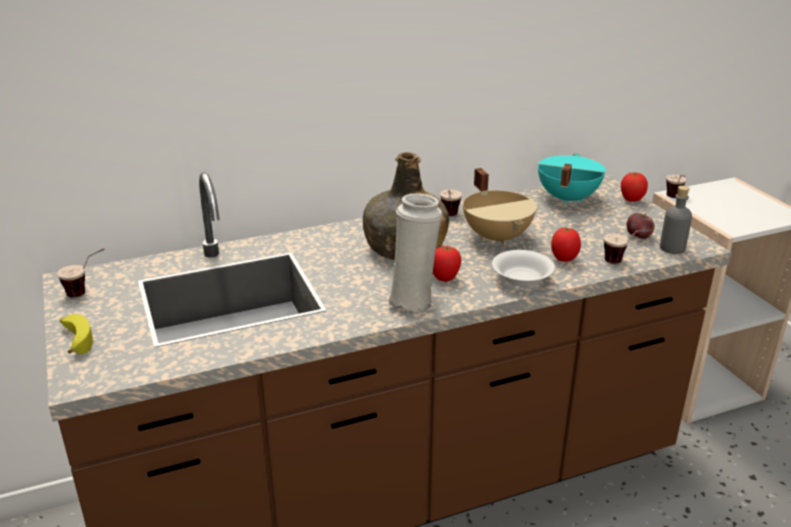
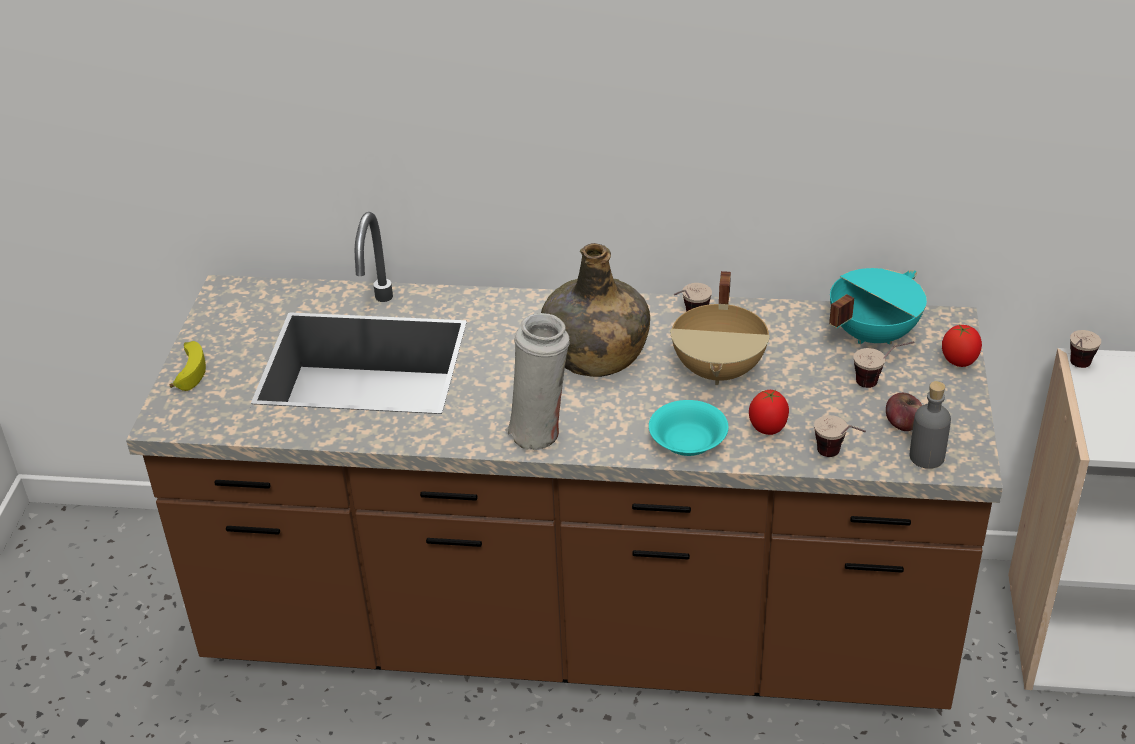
camera: 30 degrees right, 10 degrees up
(87, 291) = (234, 311): cup -> cup (879, 382)
(444, 279) = (601, 412): tomato -> none
(522, 279) = (689, 442): white bowl -> turquoise bowl

